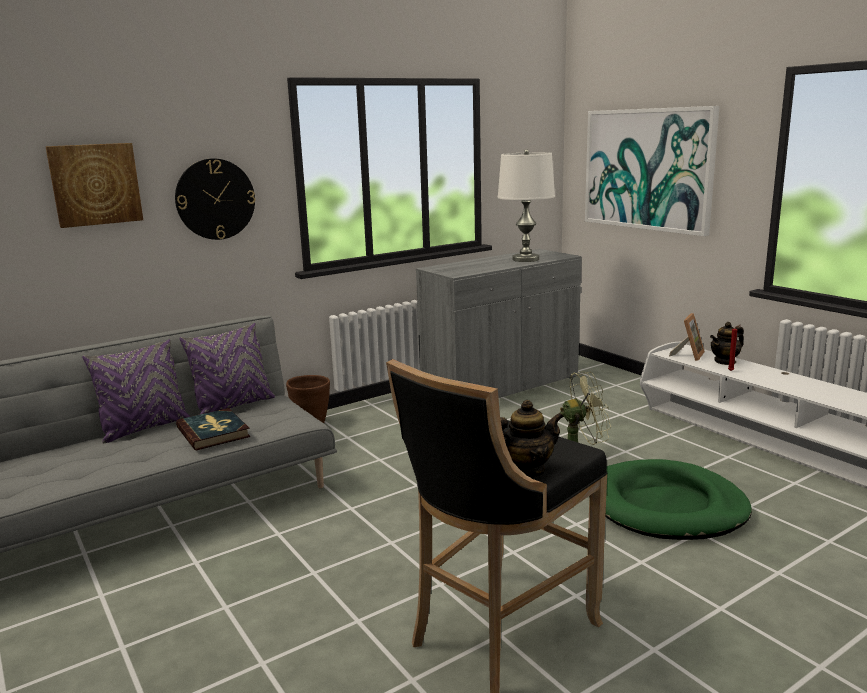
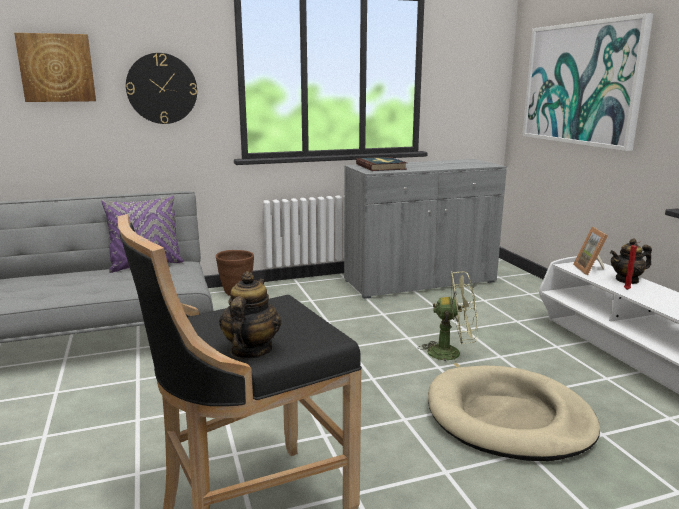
camera: 15 degrees right, 0 degrees up
(144, 428) = (64, 274): purple pillow -> none
(213, 432) = (108, 283): book -> book (381, 167)
(525, 259) = (450, 165): white table lamp -> none
(525, 471) = (250, 350): teapot -> teapot turned 75 degrees counterclockwise
(666, 506) = (508, 418): green dog bed -> beige dog bed
(688, 355) = (591, 270): picture frame -> picture frame turned 135 degrees clockwise

